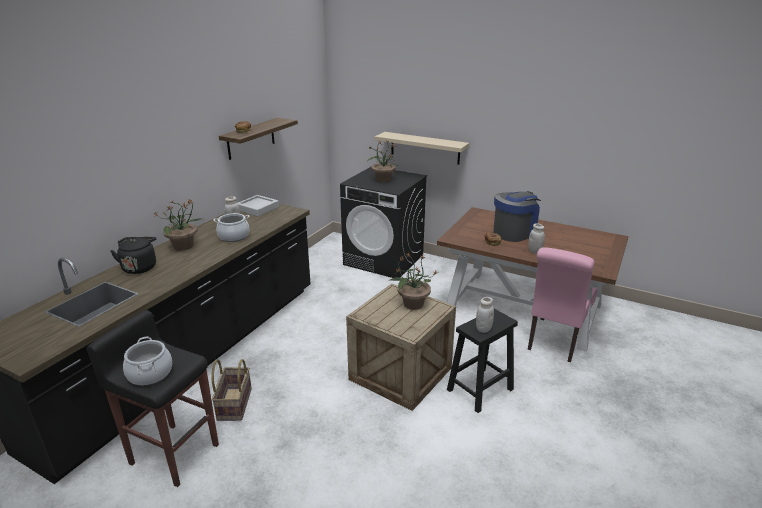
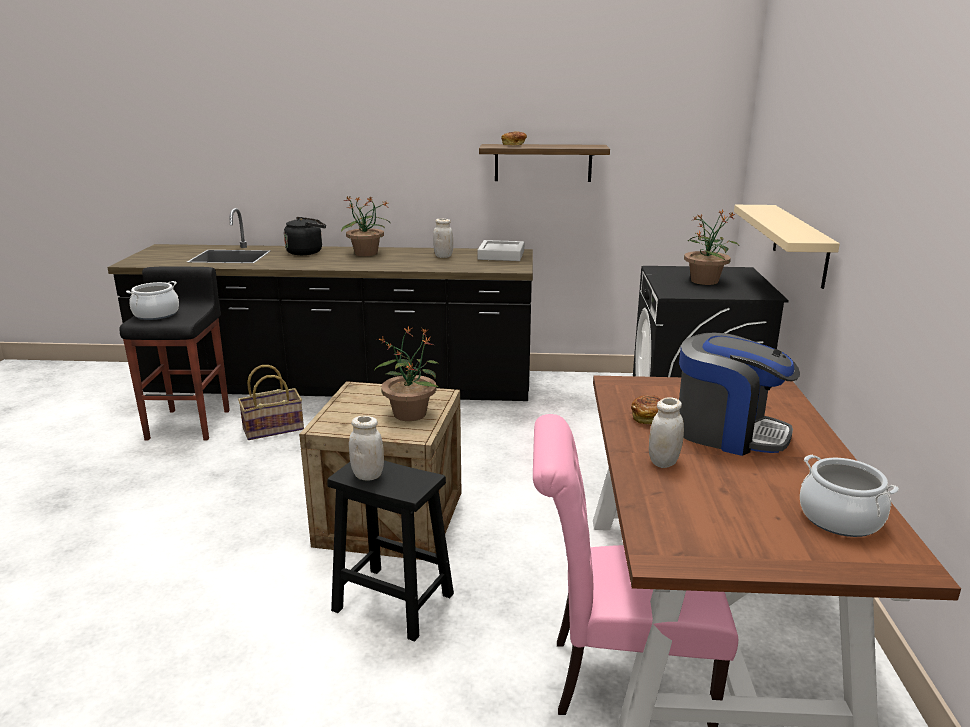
camera: 65 degrees right, 5 degrees down
(234, 236) = (410, 262): cooking pot -> cooking pot (840, 518)

